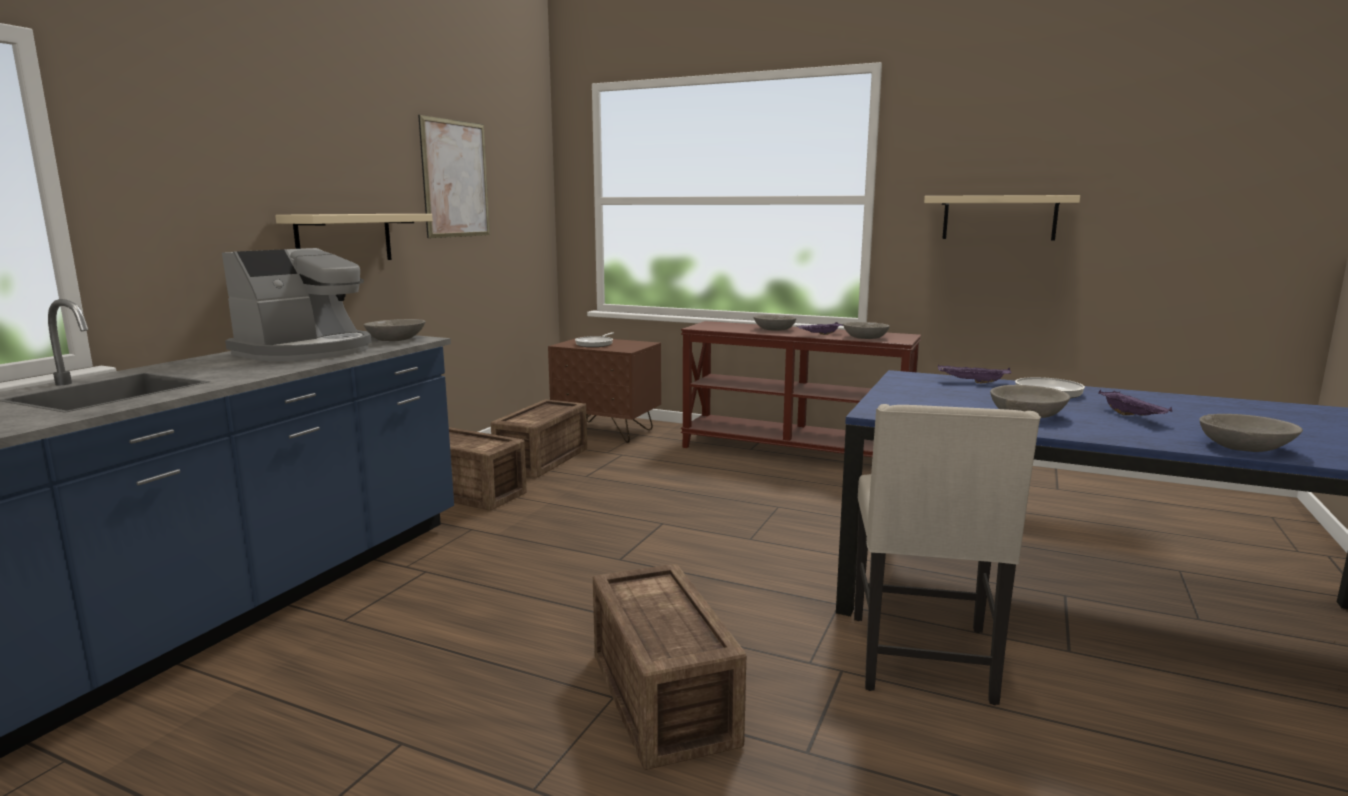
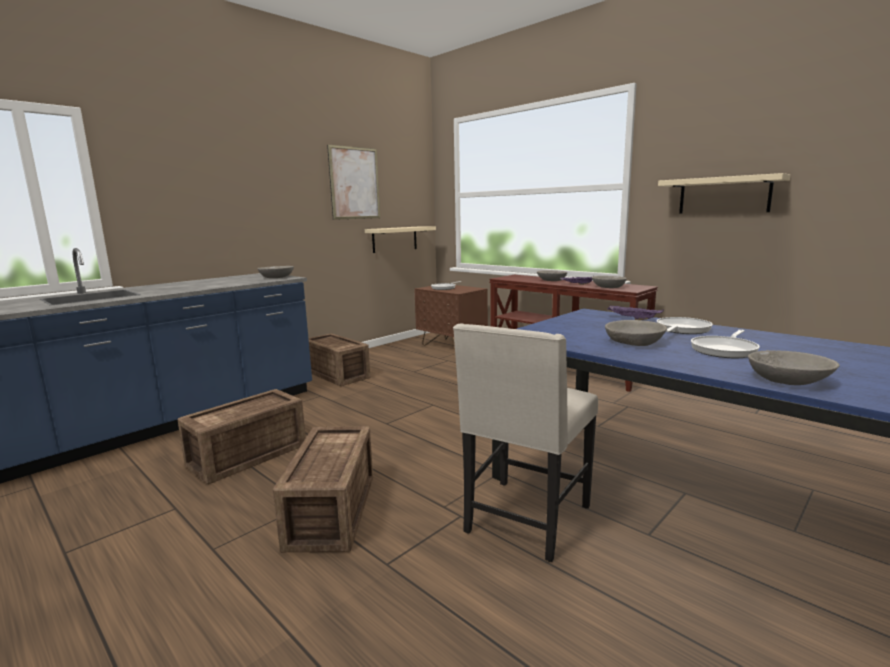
camera: 20 degrees right, 0 degrees up
(306, 351) = (219, 282): coffee machine -> none
(344, 238) = (273, 219): beige shelf -> beige shelf (394, 239)
(544, 459) = (398, 359): crate -> crate (250, 455)
(1132, 416) = (725, 350): purple tray -> frying pan

